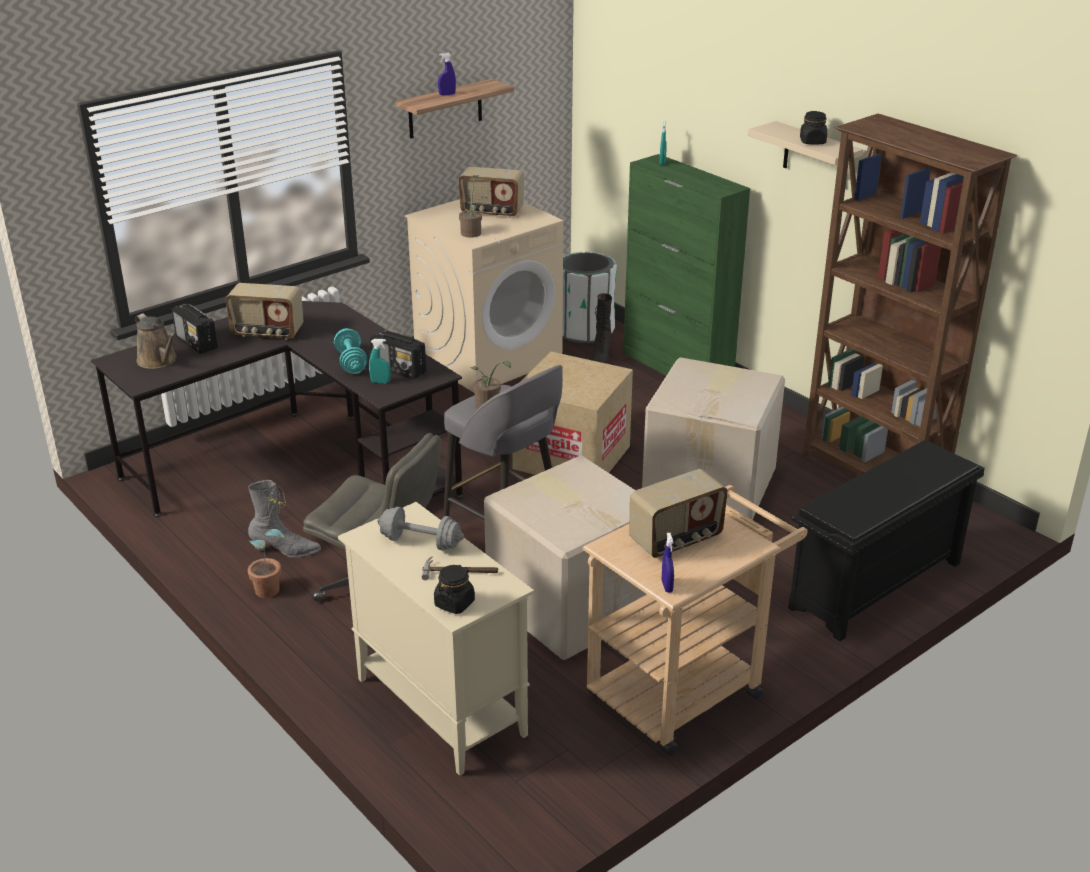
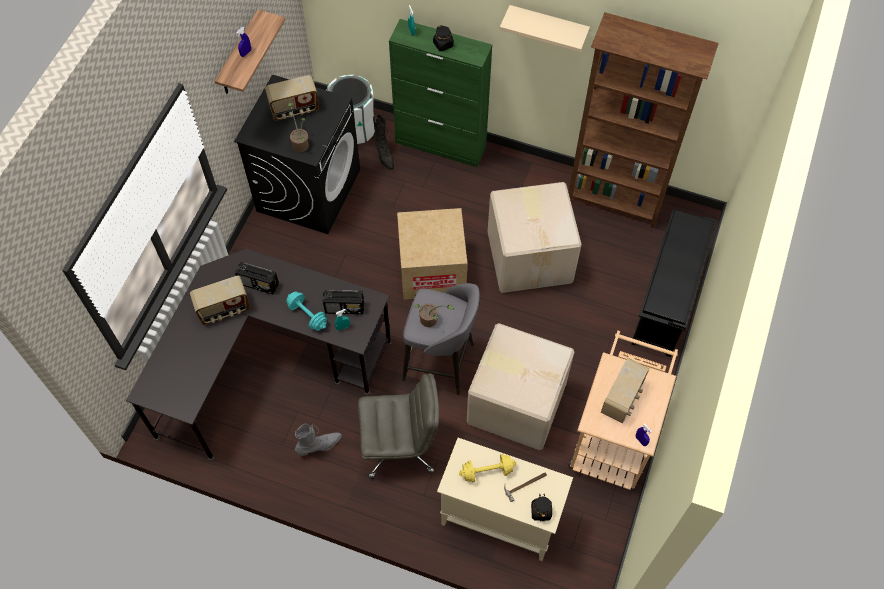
camera: 30 degrees left, 30 degrees up
(159, 361) = (176, 378): brown watering can -> none
(197, 343) = (184, 345): radio -> radio (259, 284)
(273, 586) = (336, 480): potted plant -> none
(421, 542) = (487, 471): grey dumbbell -> yellow dumbbell
(488, 357) = (308, 189): beige washing machine -> black washing machine
(812, 142) = (553, 29): black jar -> black jar (443, 44)

